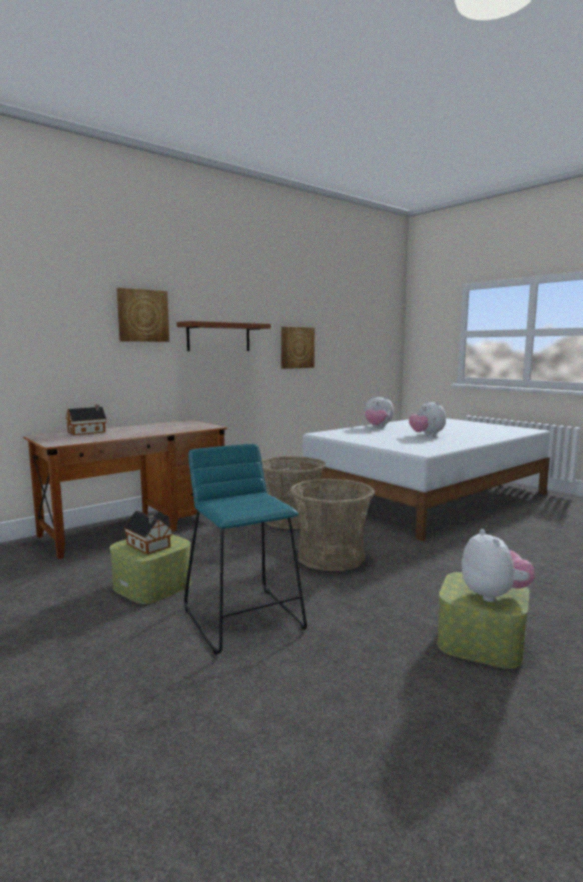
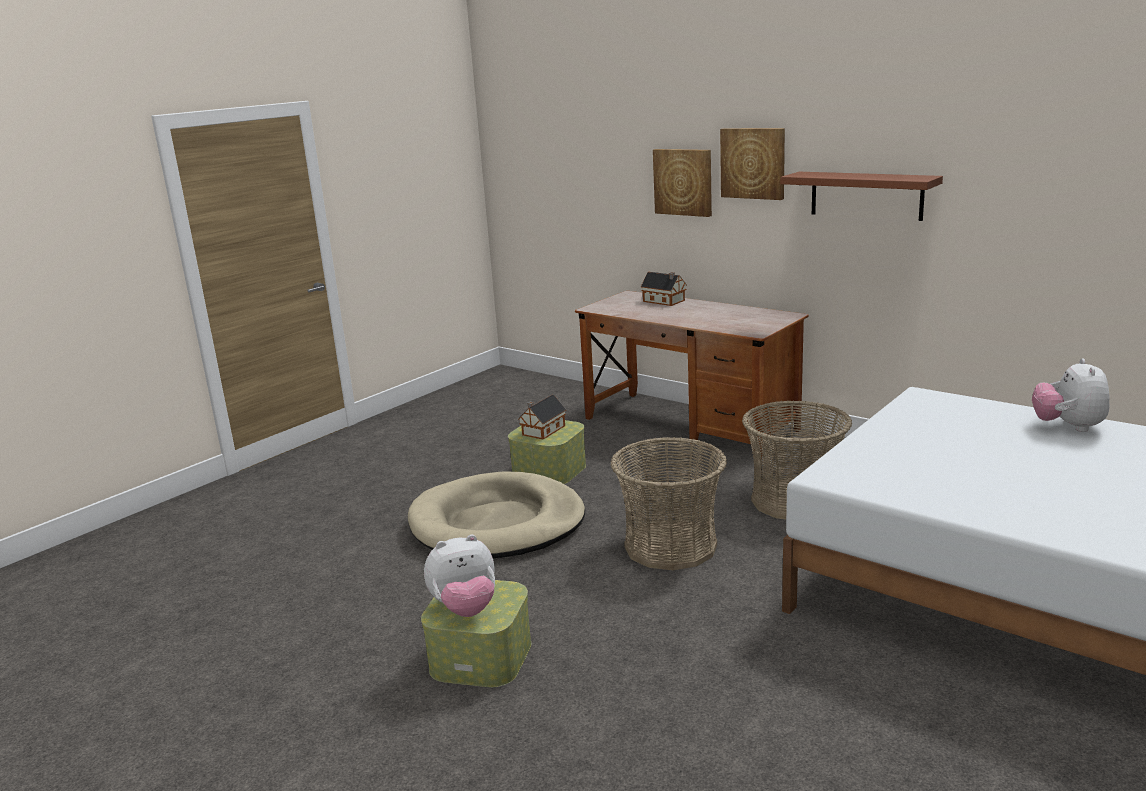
camera: 80 degrees right, 10 degrees up
(244, 618) = (497, 523): turquoise stool -> beige dog bed
(297, 347) = (1041, 222): picture -> picture (683, 182)
(426, 435) = (1026, 473): plush toy -> none

